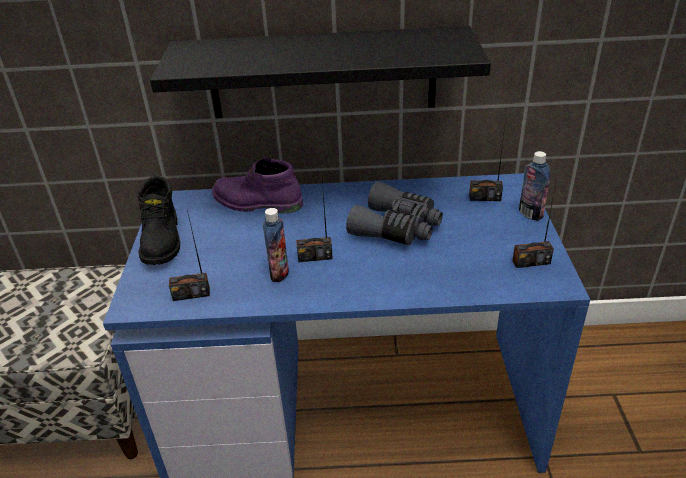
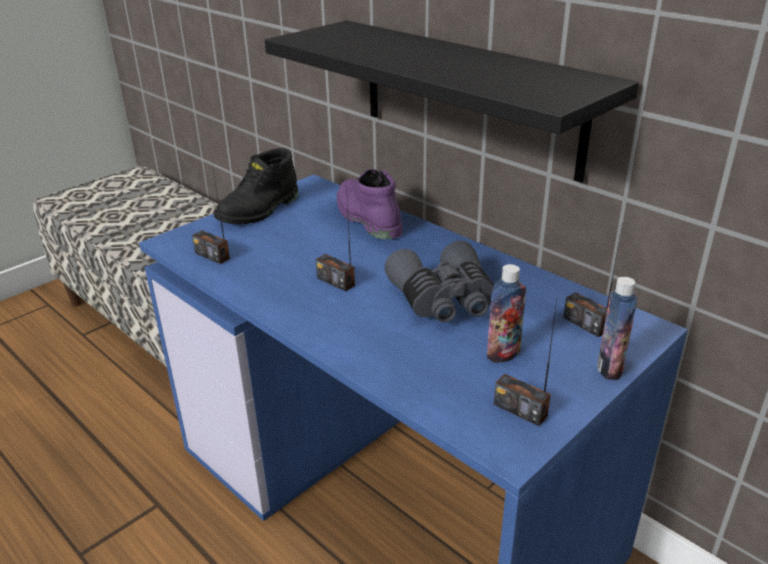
camera: 45 degrees right, 5 degrees down
(279, 273) = (289, 277): bottle -> bottle (503, 354)

